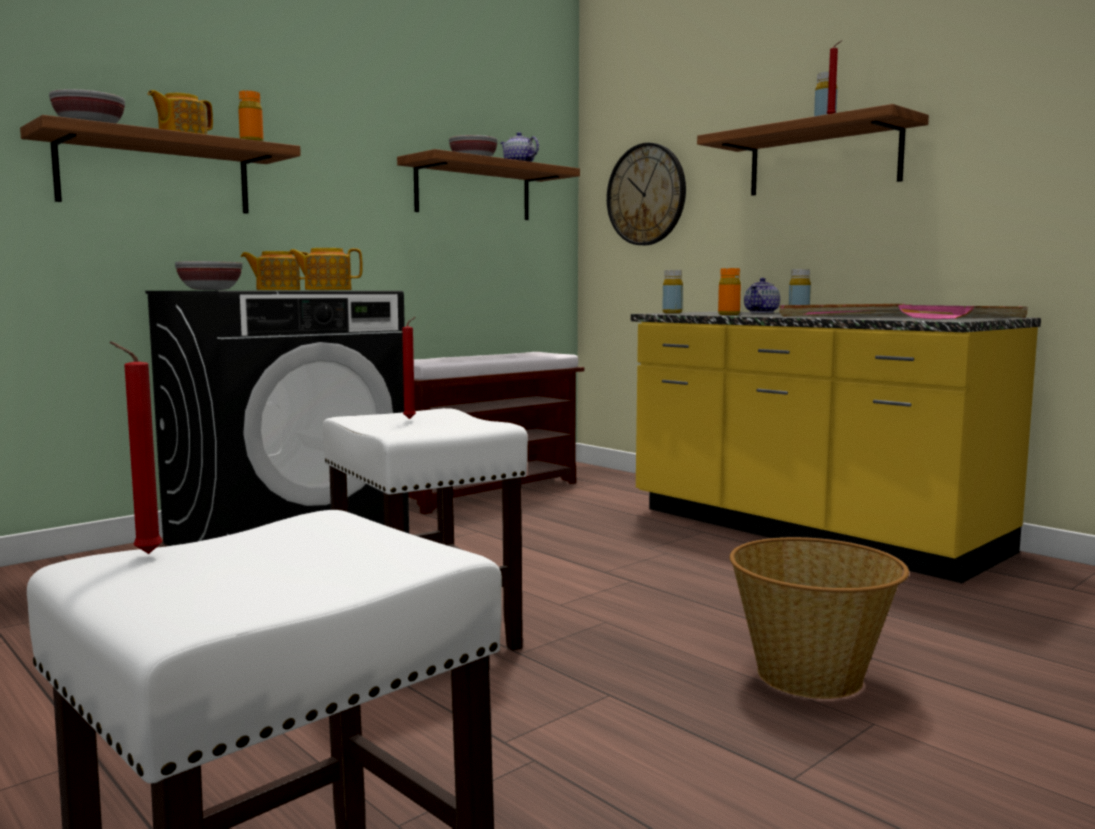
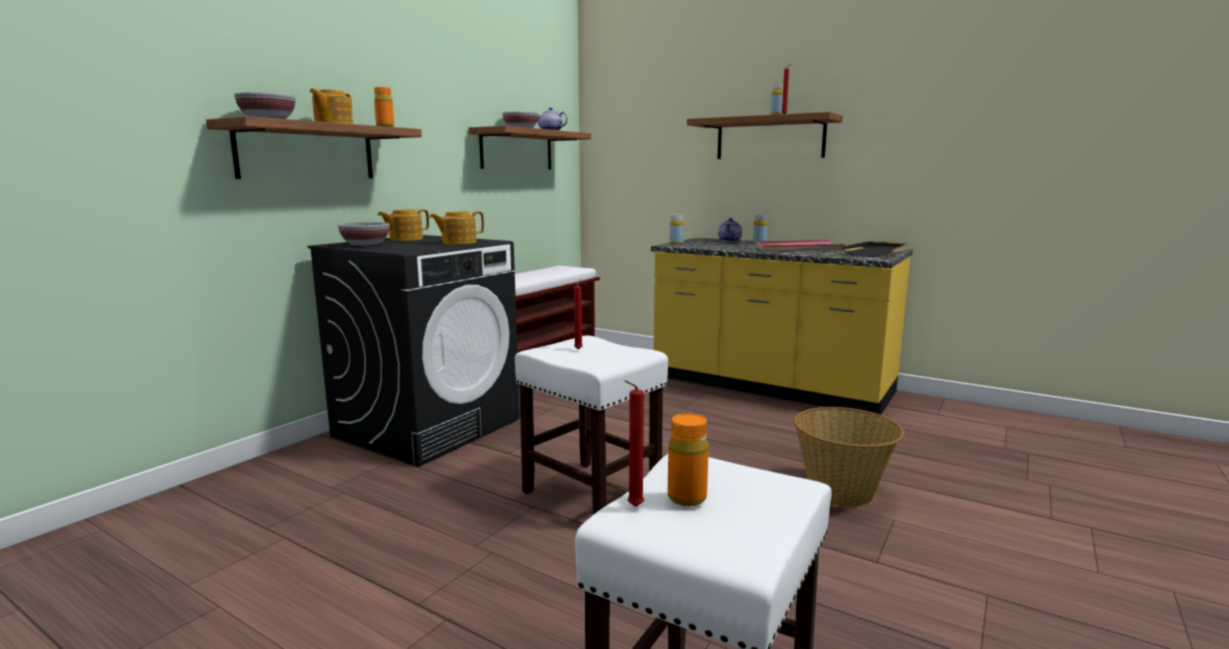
camera: 15 degrees left, 5 degrees up
(646, 194) = (636, 152): wall clock -> none
(728, 314) = (722, 248): orange bottle -> orange bottle (687, 498)
(966, 318) = (876, 252): pink tray -> black tray

